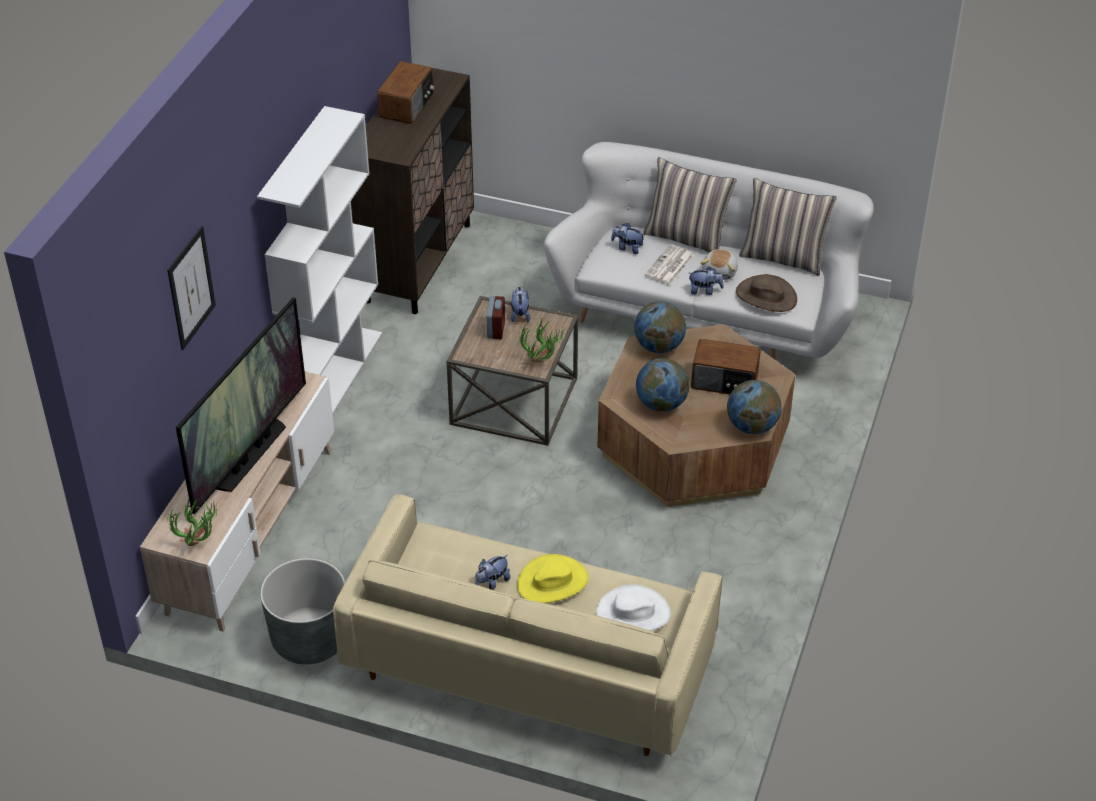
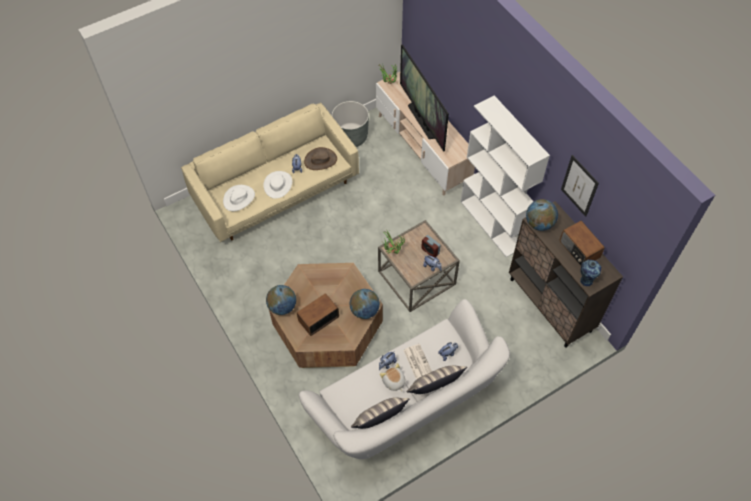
camera: 130 degrees right, 15 degrees up
(191, 288) = (454, 53): picture -> picture (579, 186)
(449, 85) = (586, 280): none -> vase
(552, 582) = (278, 185): yellow hat -> white hat
(661, 404) = (328, 283): globe -> globe (539, 223)
(766, 296) = (357, 386): brown hat -> brown hat (320, 160)

